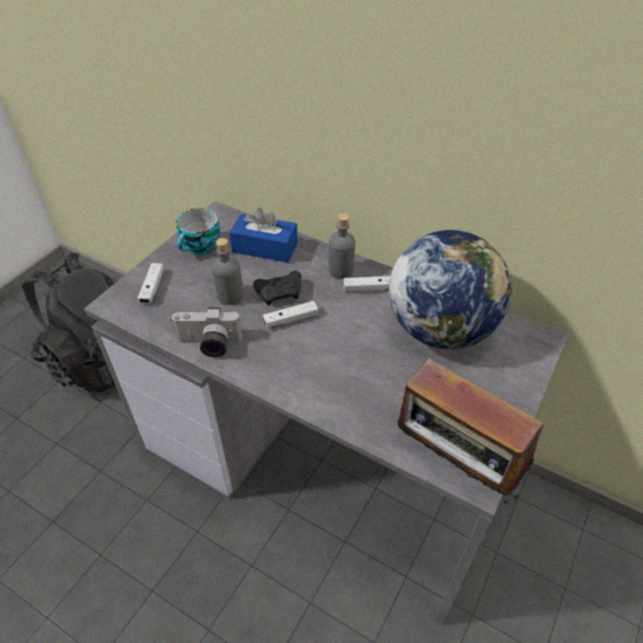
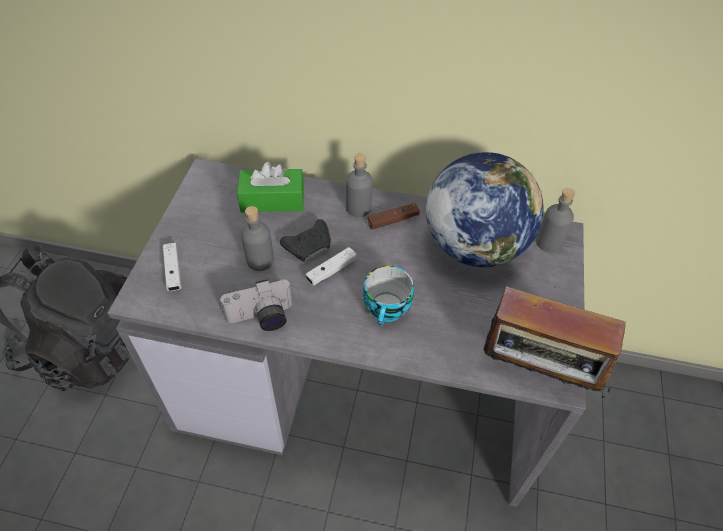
camera: 20 degrees left, 5 degrees up
(201, 247) = (205, 214): cup -> cup (387, 310)
(265, 248) = (272, 200): blue tissue box -> green tissue box
(369, 288) = (393, 220): white game controller -> brown game controller
(522, 343) = (548, 242): none -> grey bottle

